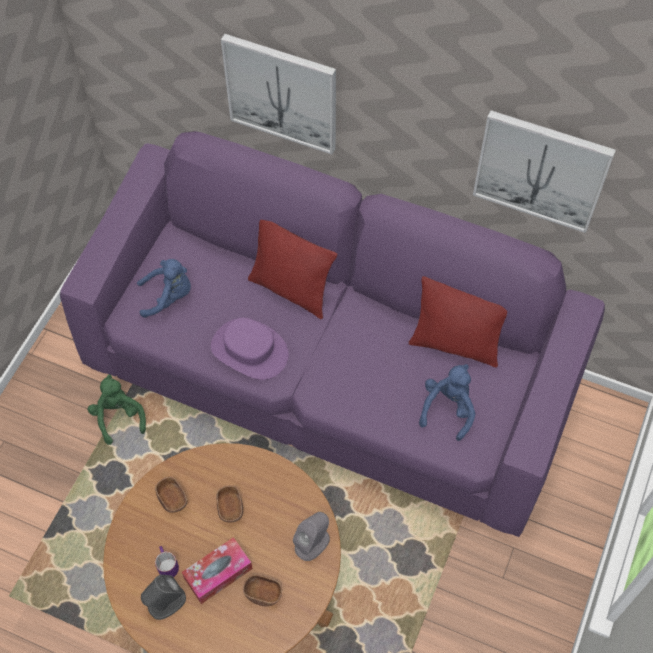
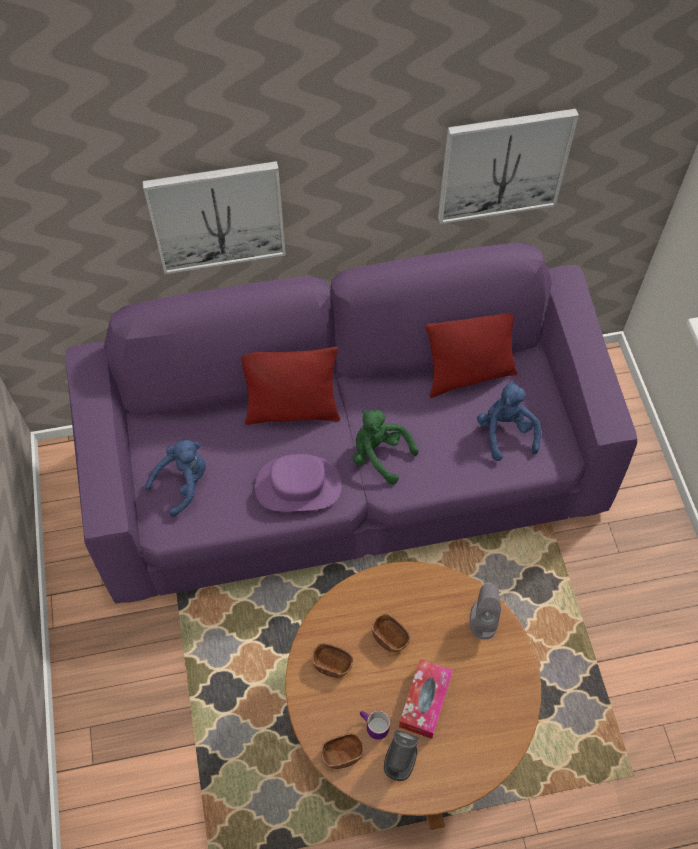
camera: 35 degrees left, 0 degrees up
(118, 417) = (187, 631): green plush toy -> green plush toy (379, 455)
(263, 593) = (477, 691): brown bowl -> brown bowl (342, 753)

